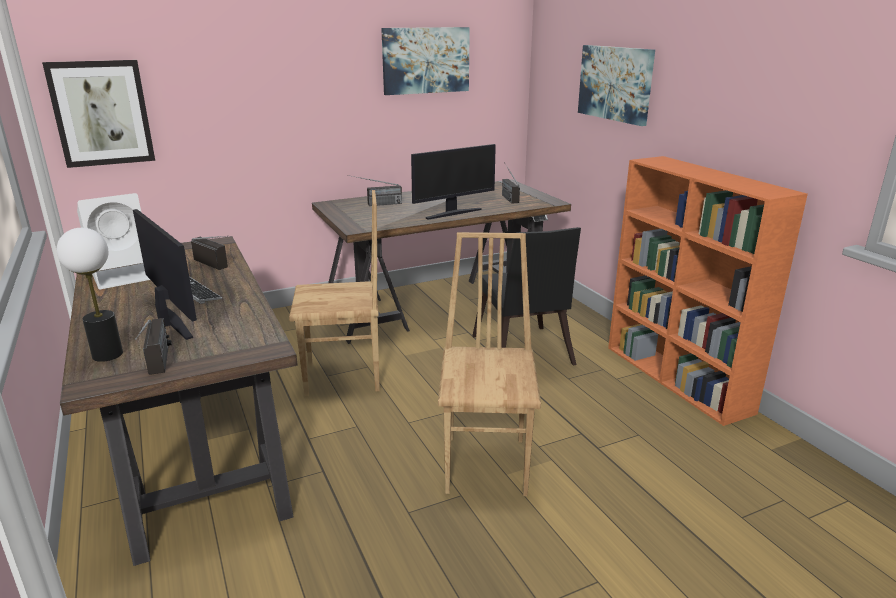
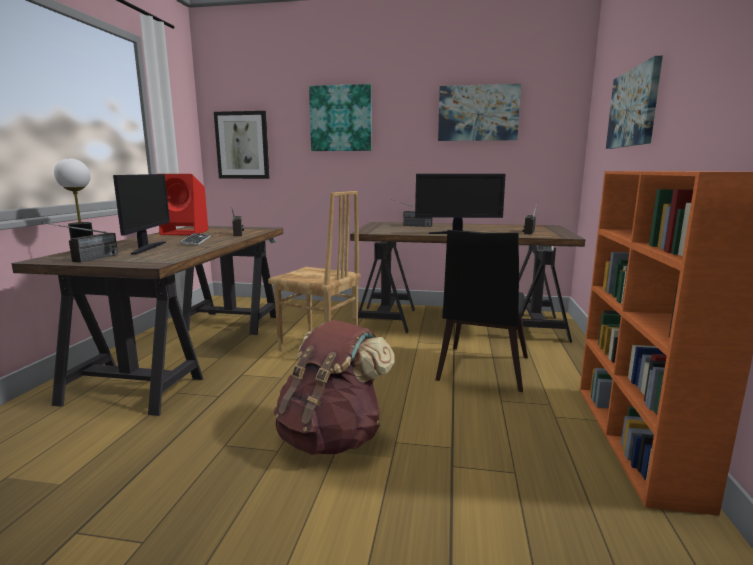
camera: 35 degrees right, 10 degrees down
(125, 275) = (186, 232): white speaker -> red speaker
(257, 69) = (341, 118): none -> picture
(488, 464) = (332, 438): brown chair -> brown backpack

